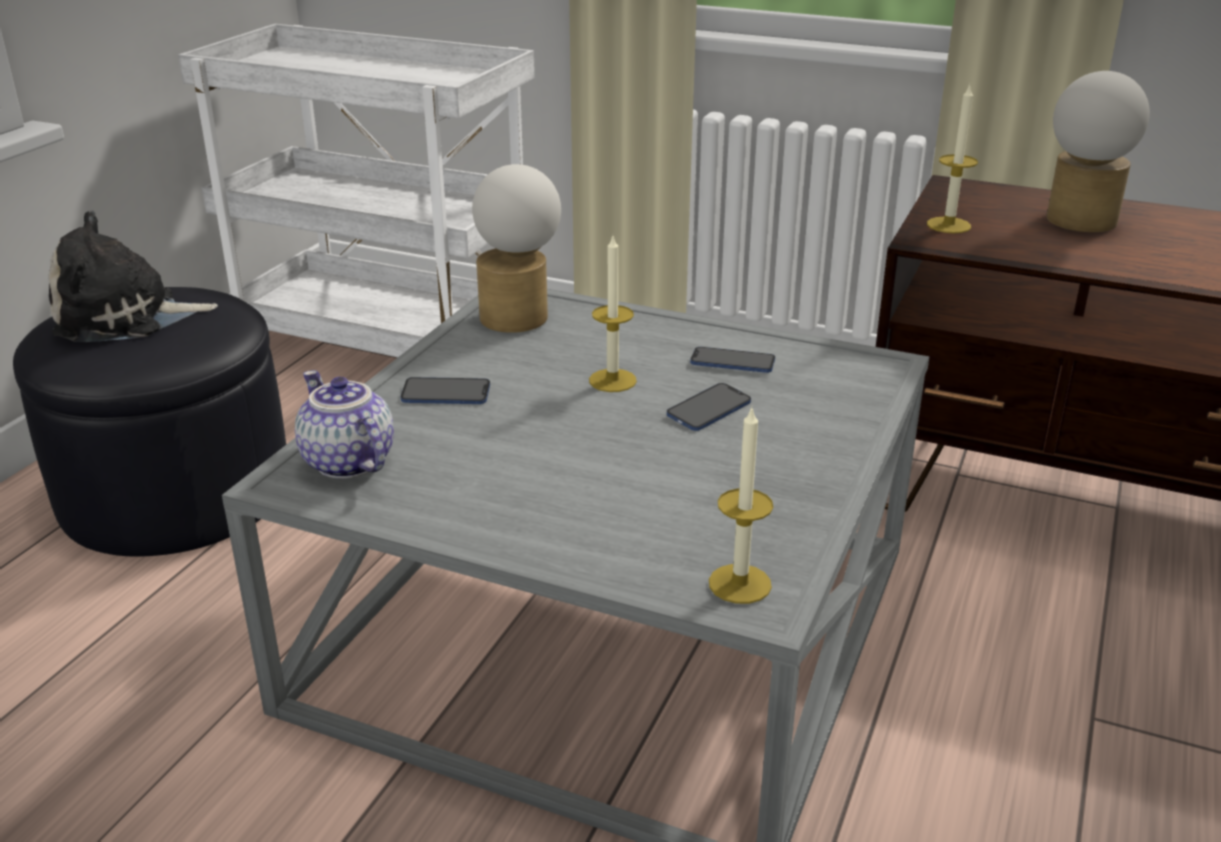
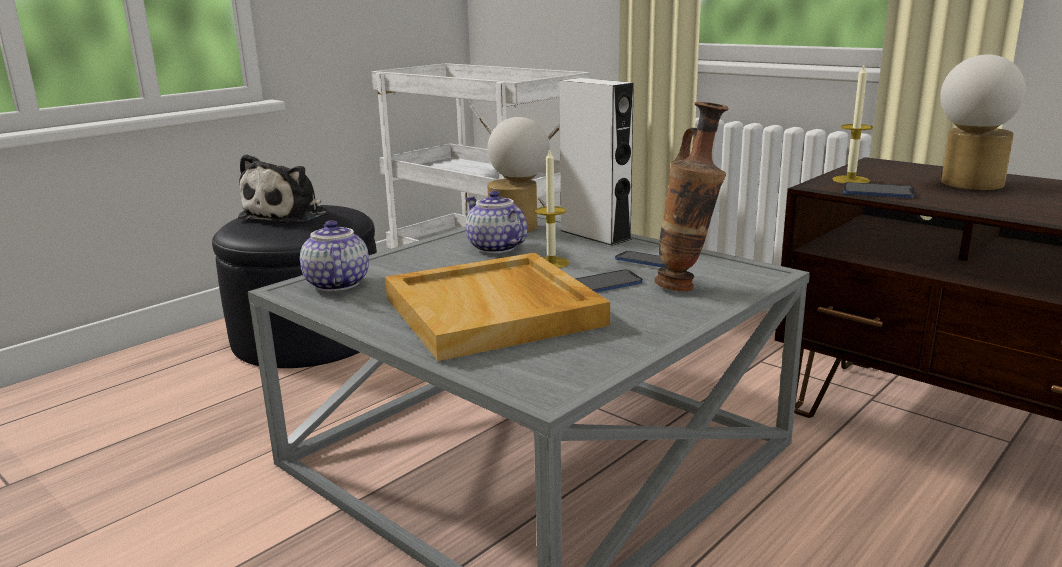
camera: 20 degrees right, 10 degrees down
(125, 317) = (288, 215): plush toy -> plush toy turned 75 degrees counterclockwise
(446, 393) = (432, 259): phone -> phone (878, 192)
(516, 361) = (494, 248): none -> teapot
(605, 480) = (495, 311): none -> beige tray
(634, 320) = (595, 235): none -> white speaker
(740, 584) = (539, 378): candle -> none
(807, 401) = (687, 287): none -> vase

